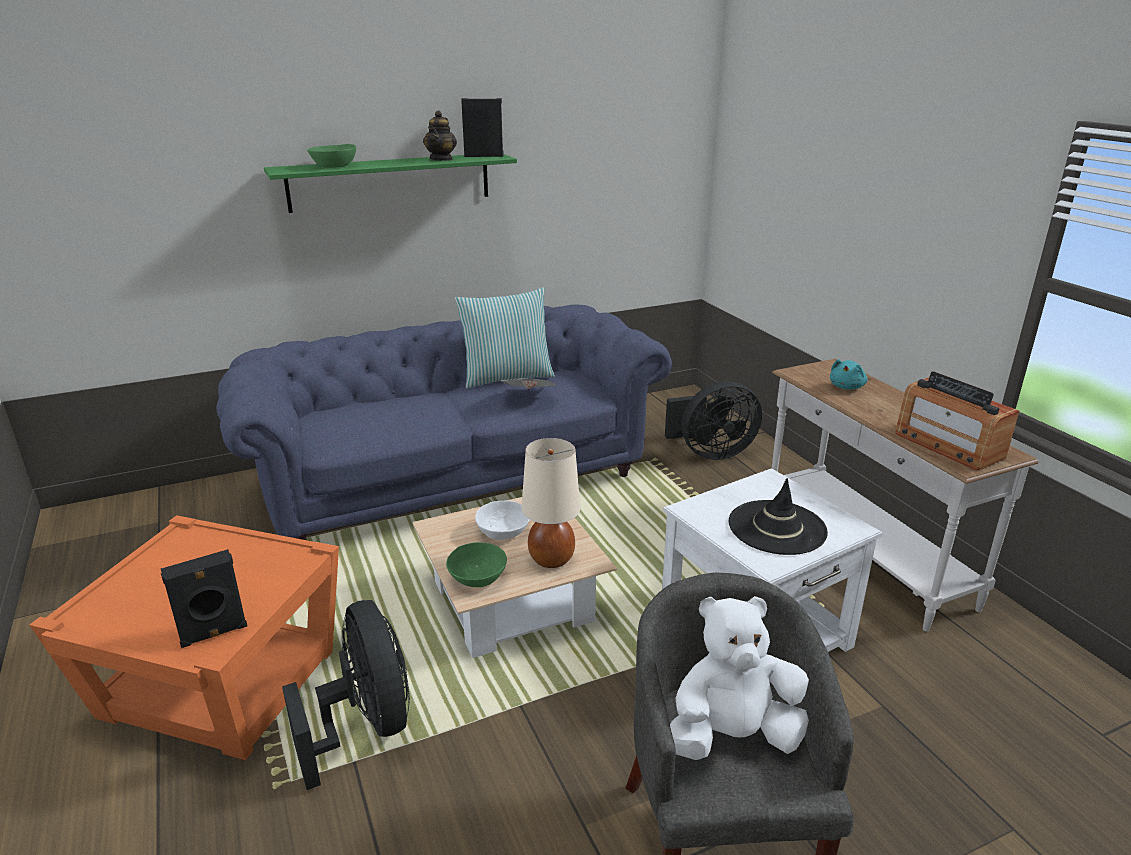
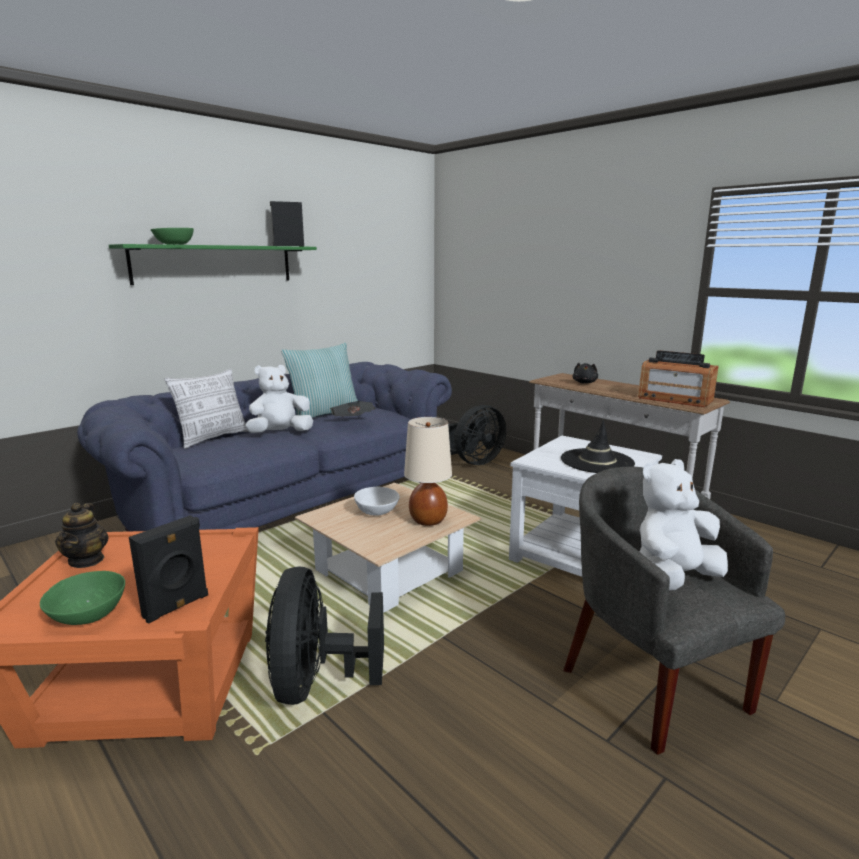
camera: 20 degrees left, 10 degrees down
(363, 402) = (213, 438): none -> pillow
(366, 726) = (317, 683): black fan -> black fan turned 135 degrees counterclockwise
(438, 404) = (280, 433): none -> white plush toy
(441, 159) = (258, 245): teapot -> teapot (87, 560)
(478, 579) = (378, 541): green bowl -> green bowl (88, 615)
(847, 387) = (584, 383): turquoise plush toy -> black plush toy

